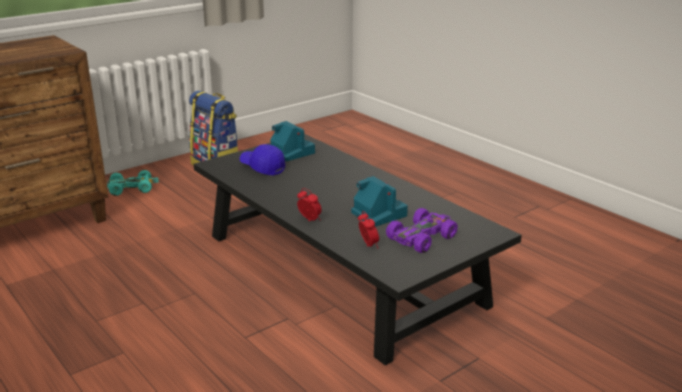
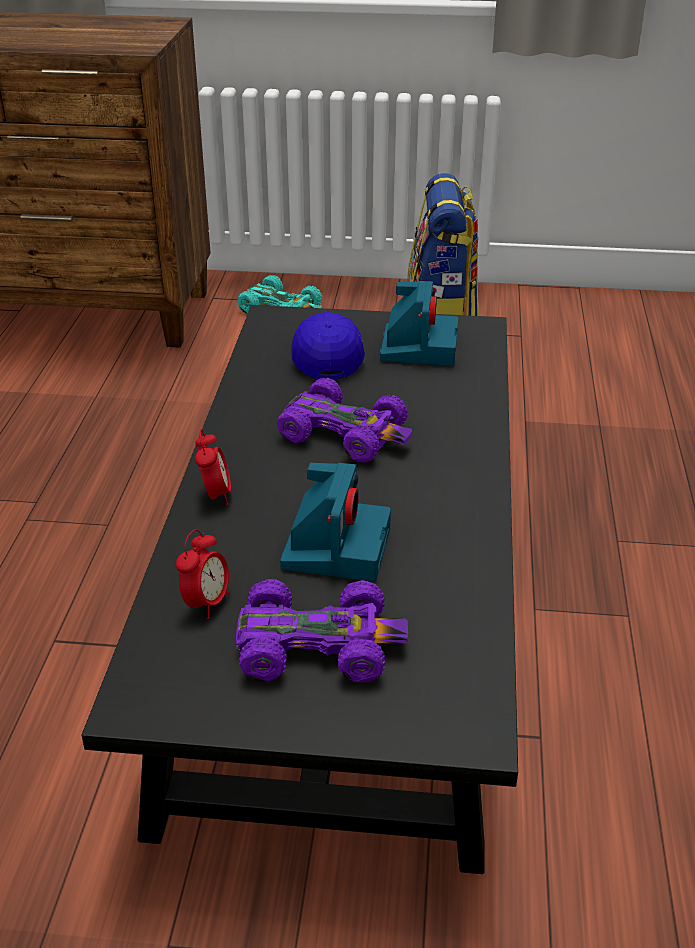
camera: 45 degrees right, 10 degrees up
(318, 185) = (345, 433): none -> purple toy car

